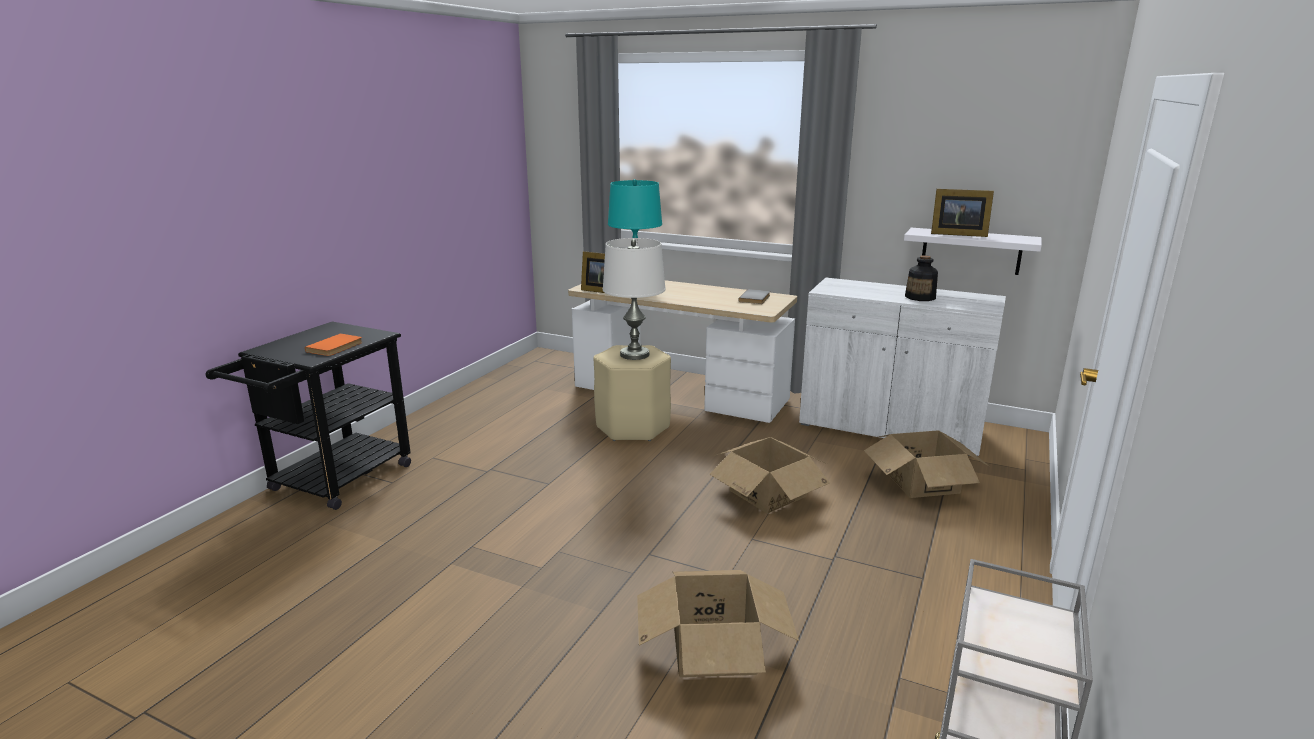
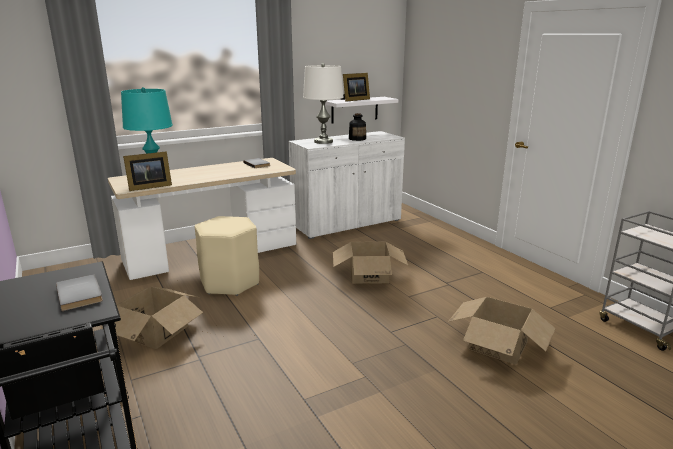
camera: 55 degrees left, 0 degrees up
(336, 347) = (81, 294): orange book -> grey book
(634, 355) = (227, 224): white table lamp -> white table lamp (323, 141)
(921, 482) = (405, 238): cardboard box -> cardboard box (155, 332)

